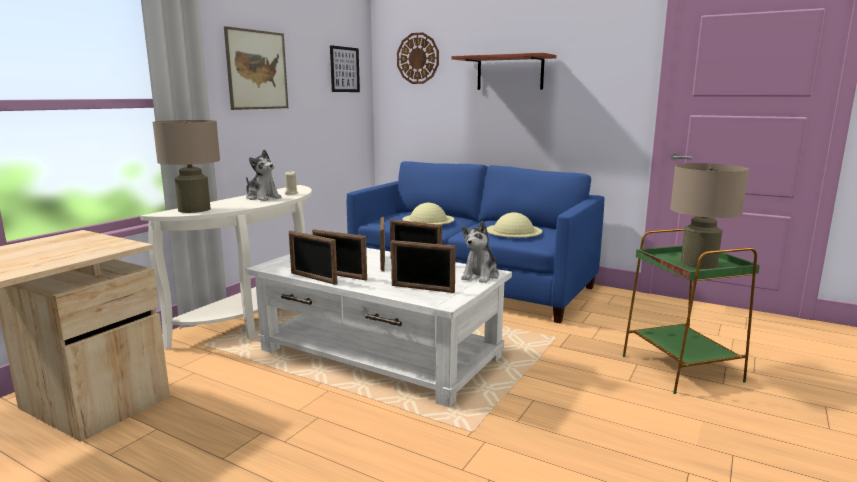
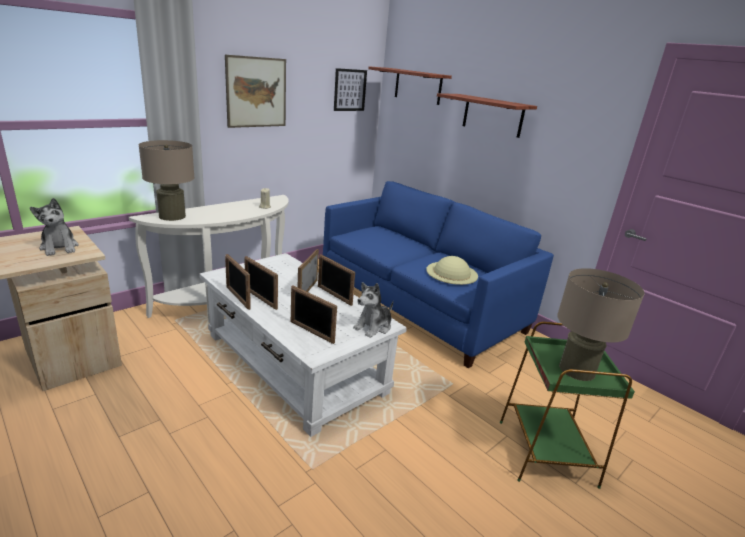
camera: 15 degrees right, 10 degrees up
(262, 198) = (237, 209): plush toy -> plush toy (59, 247)
(418, 58) = (418, 86): wall clock -> shelf
(428, 219) = (388, 242): beige hat -> none

